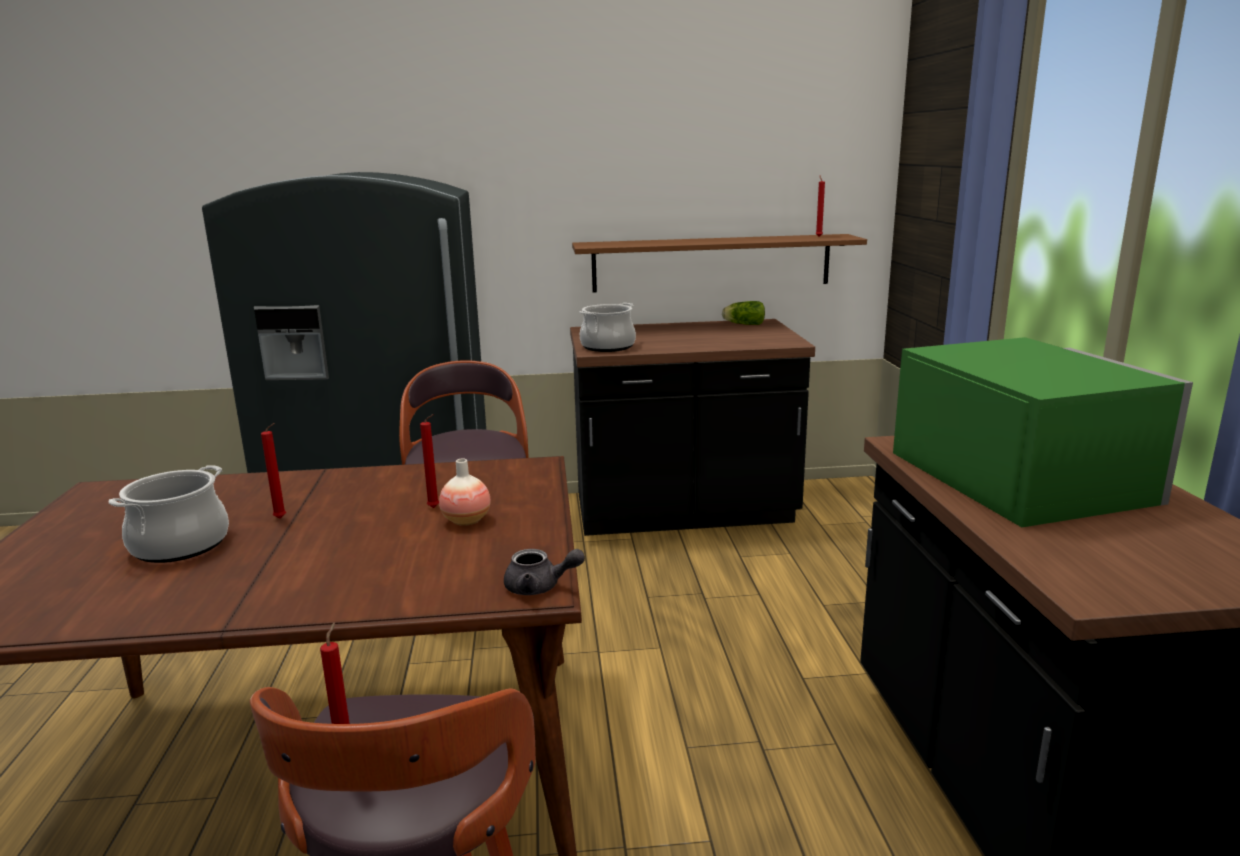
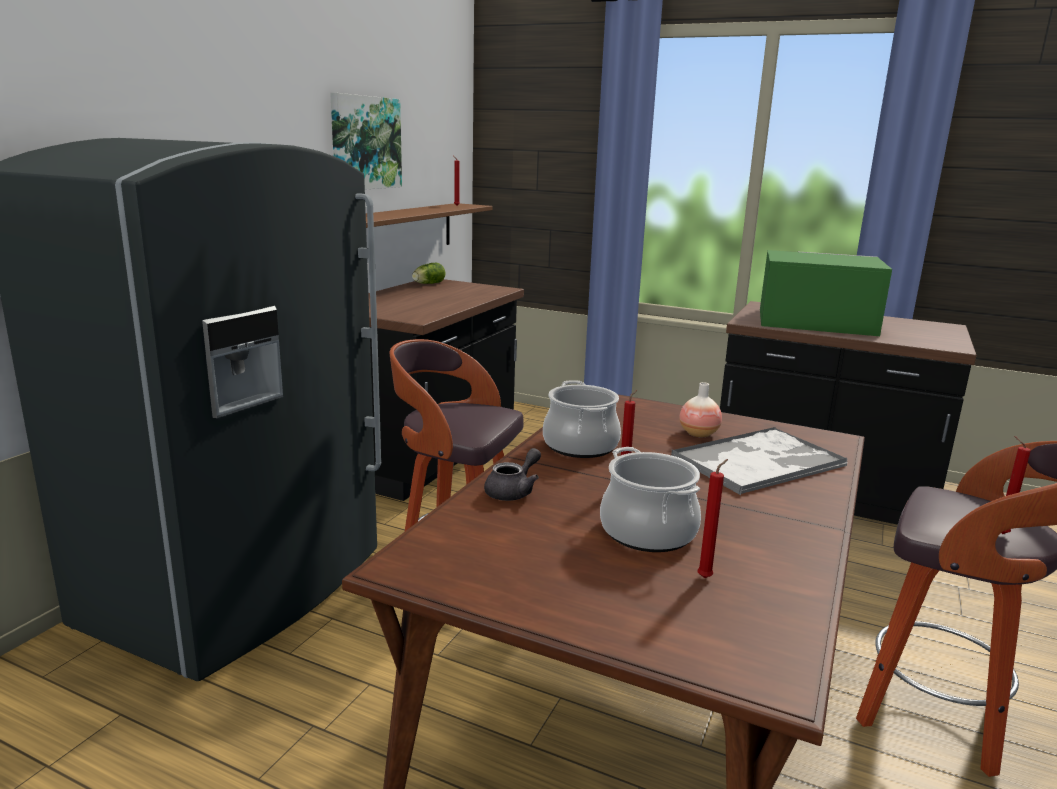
camera: 60 degrees left, 0 degrees up
(404, 561) = (759, 461): none -> tray
(435, 508) = (662, 437): red candle -> red candle (706, 577)
(540, 587) = (830, 437): grey teapot -> grey teapot (513, 491)
(608, 347) = (413, 314): cooking pot -> cooking pot (581, 446)
(668, 165) = (365, 143): none -> picture

